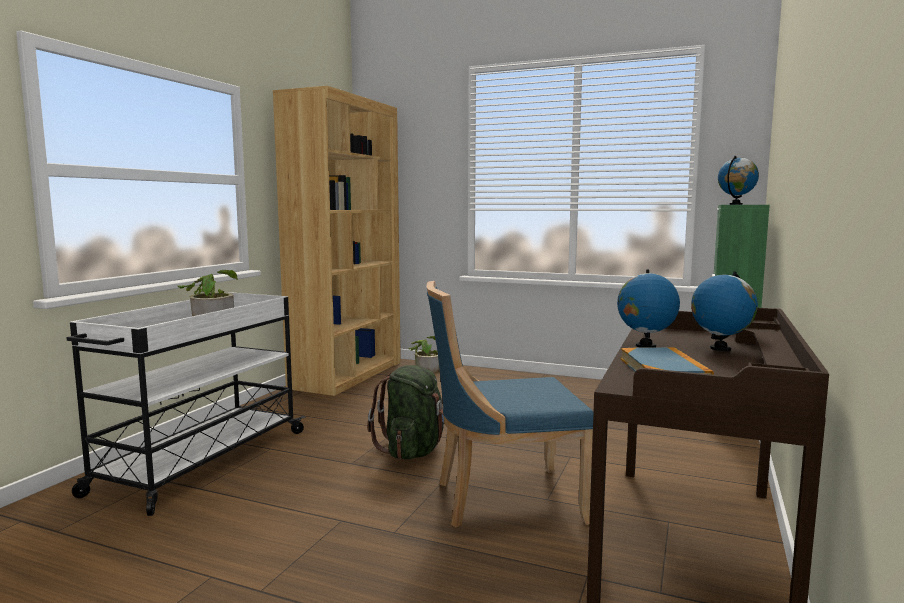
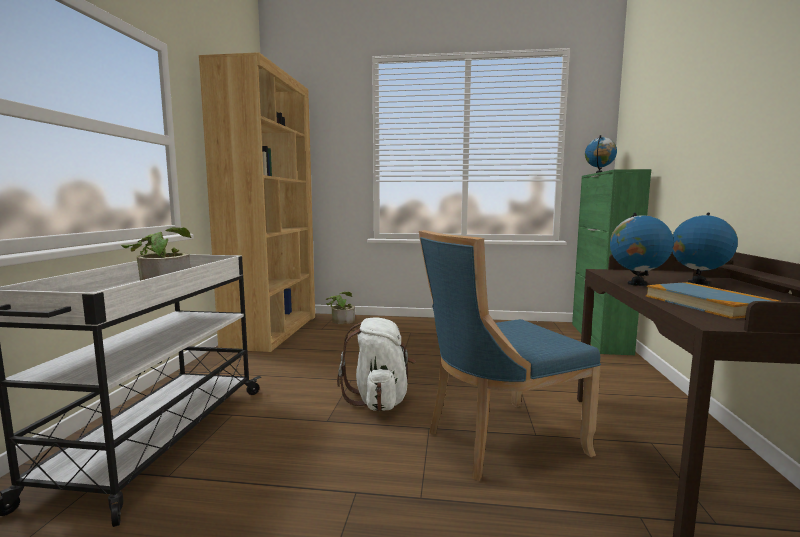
camera: 15 degrees left, 0 degrees up
(412, 451) = (379, 400): green backpack -> white backpack

